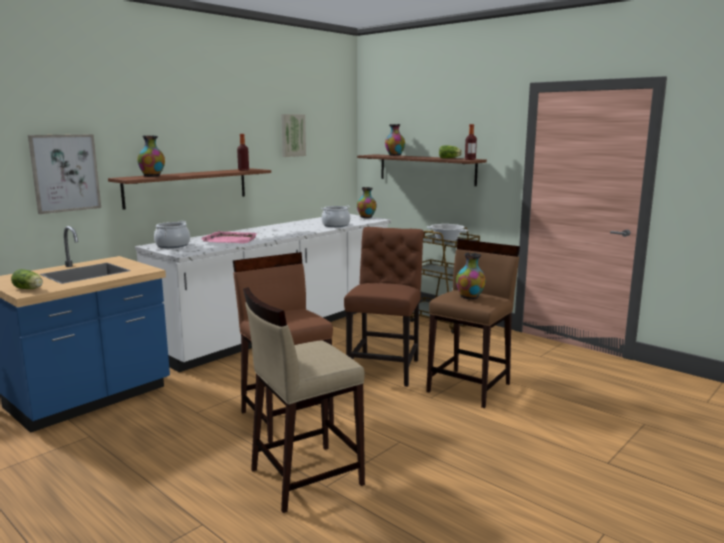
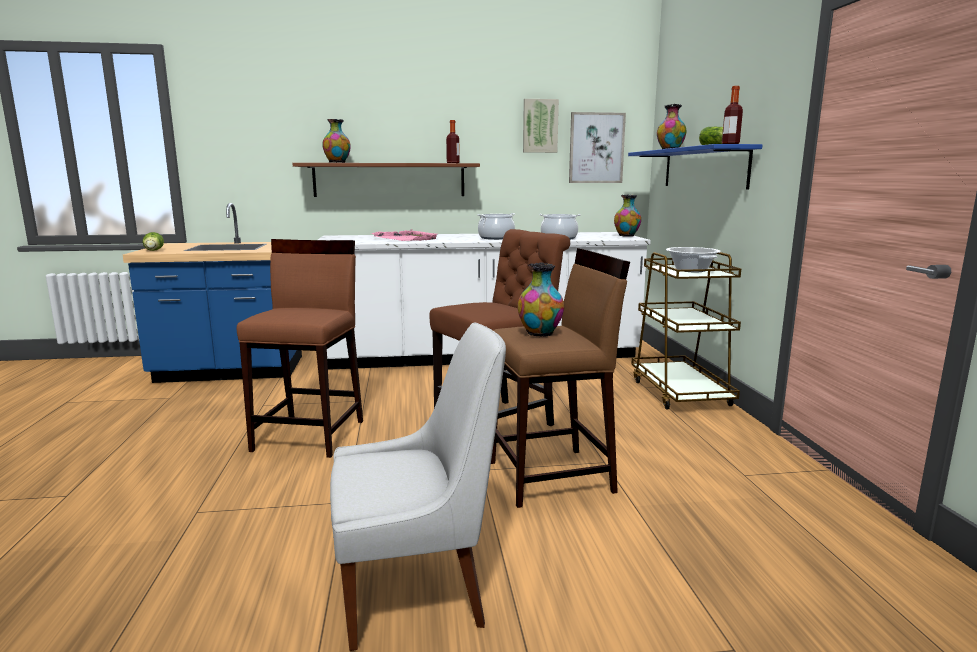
camera: 40 degrees right, 0 degrees up
(65, 173) = (256, 155): picture -> picture (596, 148)
(173, 245) = (347, 237): cooking pot -> cooking pot (496, 238)
(305, 476) = (204, 494): beige stool -> none
(426, 169) = (703, 168): brown shelf -> blue shelf
(516, 459) = (418, 589): none -> white chair

